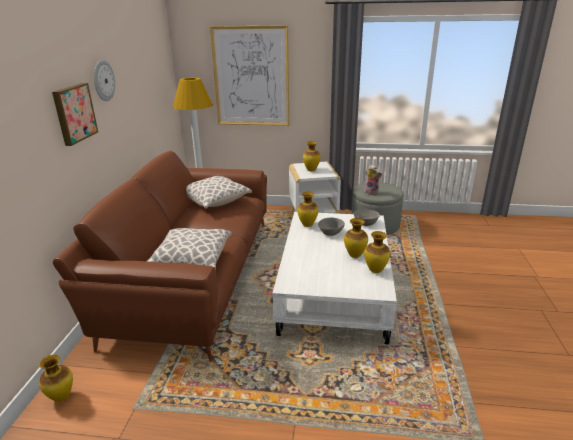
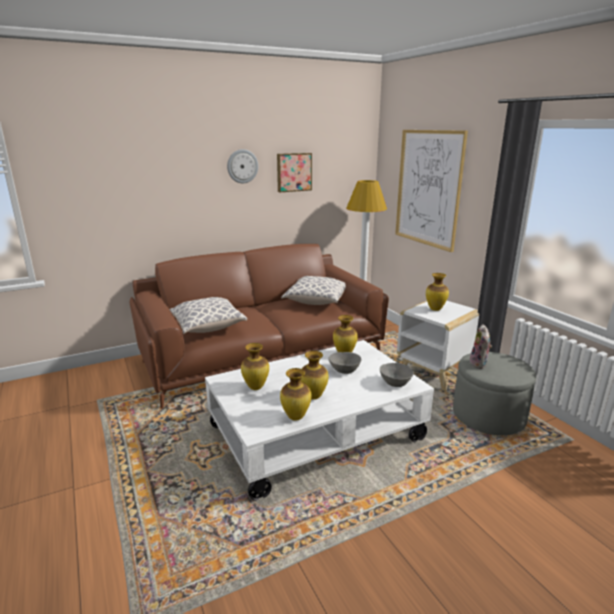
camera: 55 degrees right, 5 degrees down
(62, 397) = (96, 372): vase -> vase (255, 387)
(74, 113) = (194, 185): picture -> picture (293, 172)

